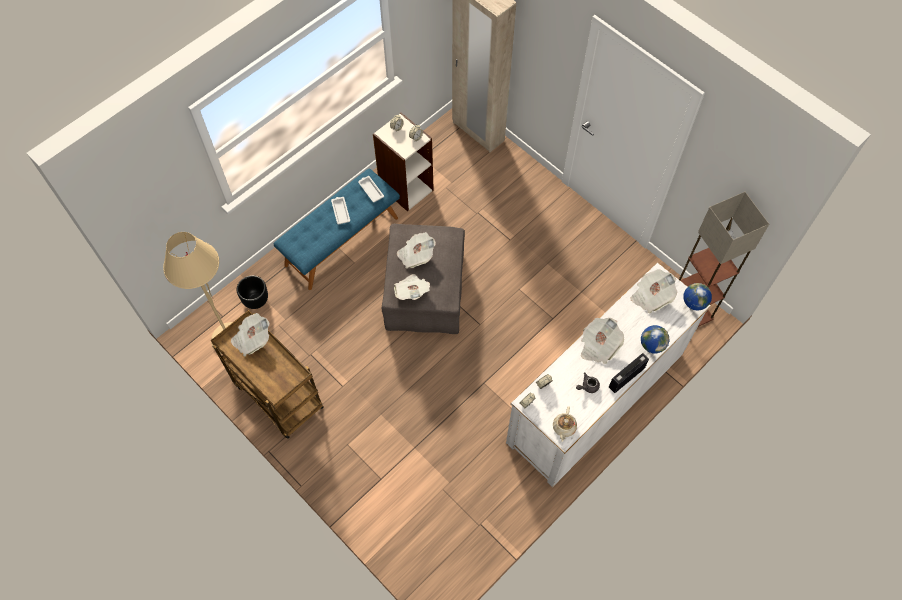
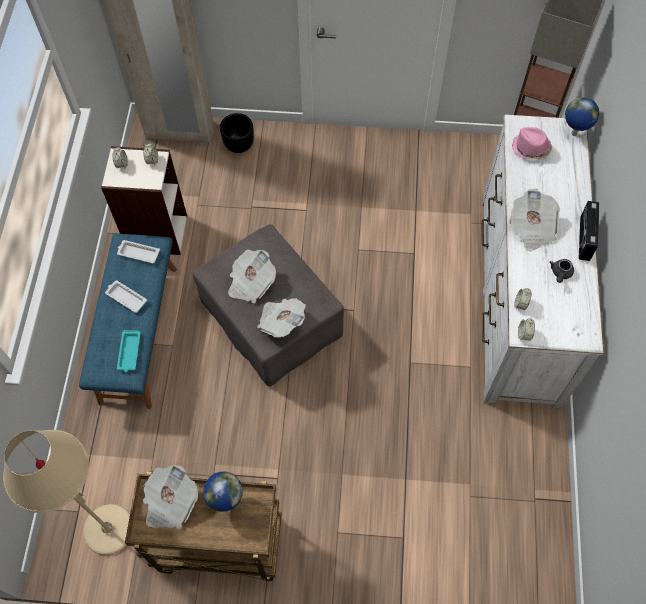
camera: 40 degrees left, 0 degrees up
(256, 301) = (102, 465): black planter -> black planter (239, 146)
(314, 244) = (129, 352): none -> turquoise tray
(564, 427) = (579, 330): beige teapot -> none
(649, 349) = (577, 198): globe -> globe (226, 500)
(651, 296) = (530, 148): newspaper -> pink hat

